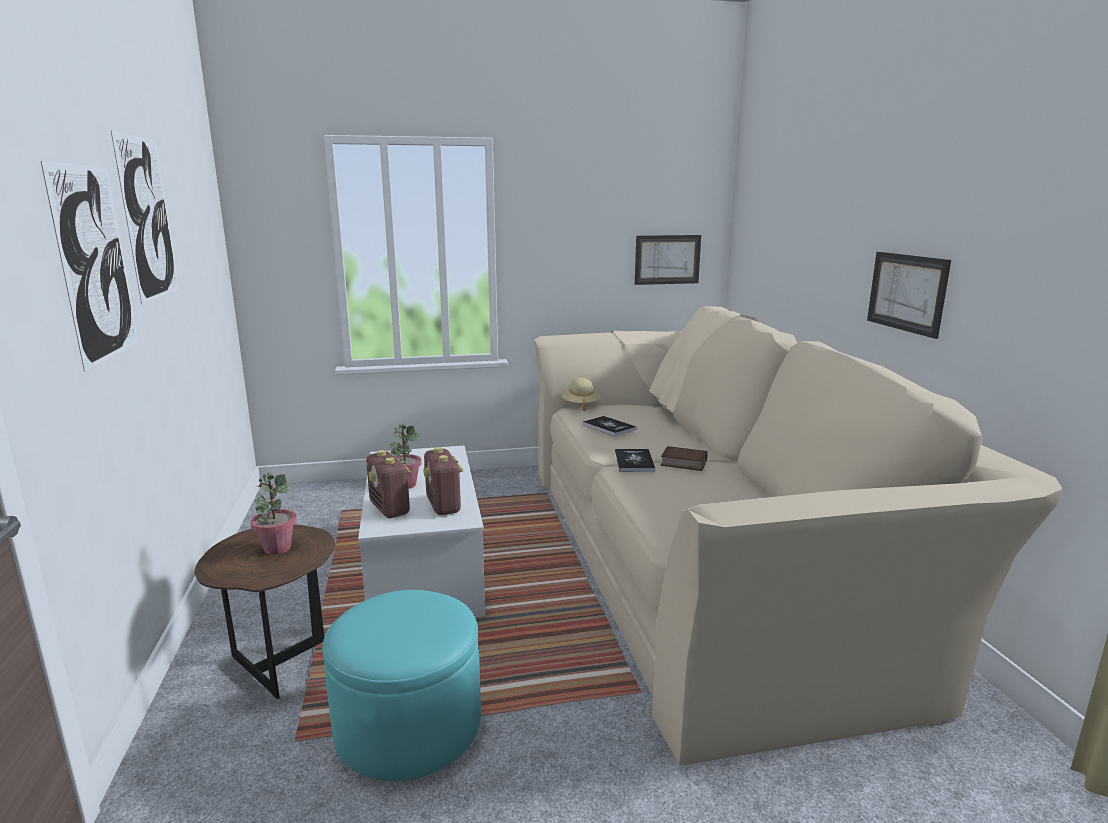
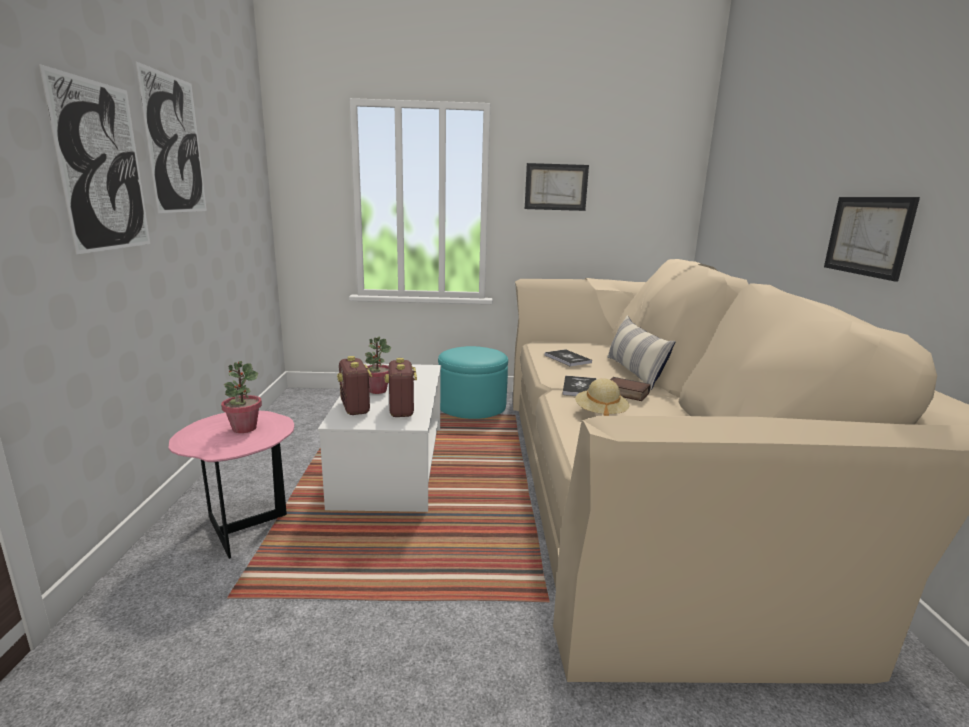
camera: 10 degrees right, 0 degrees up
(281, 662) = (245, 528): brown side table -> pink side table
(408, 725) = (328, 599): turquoise ottoman -> turquoise ottoman (472, 406)
(580, 405) = (549, 340): beige hat -> beige hat (600, 414)
(667, 259) = (641, 217): picture -> picture (556, 187)
(682, 436) = (634, 372): none -> pillow

